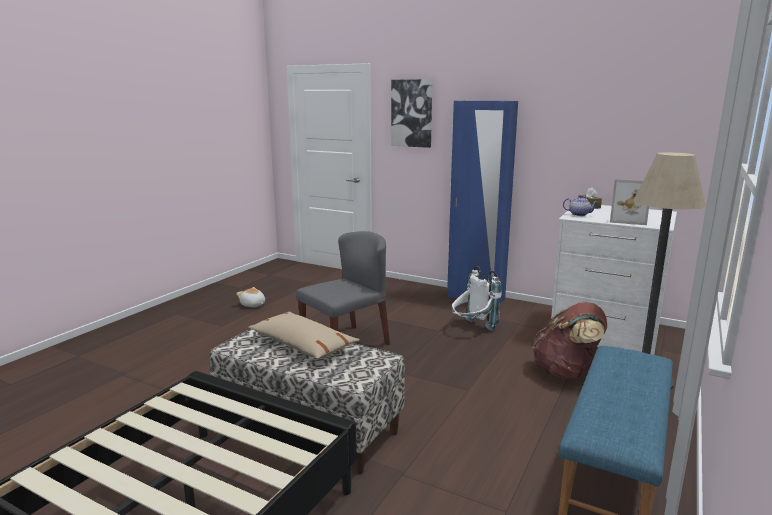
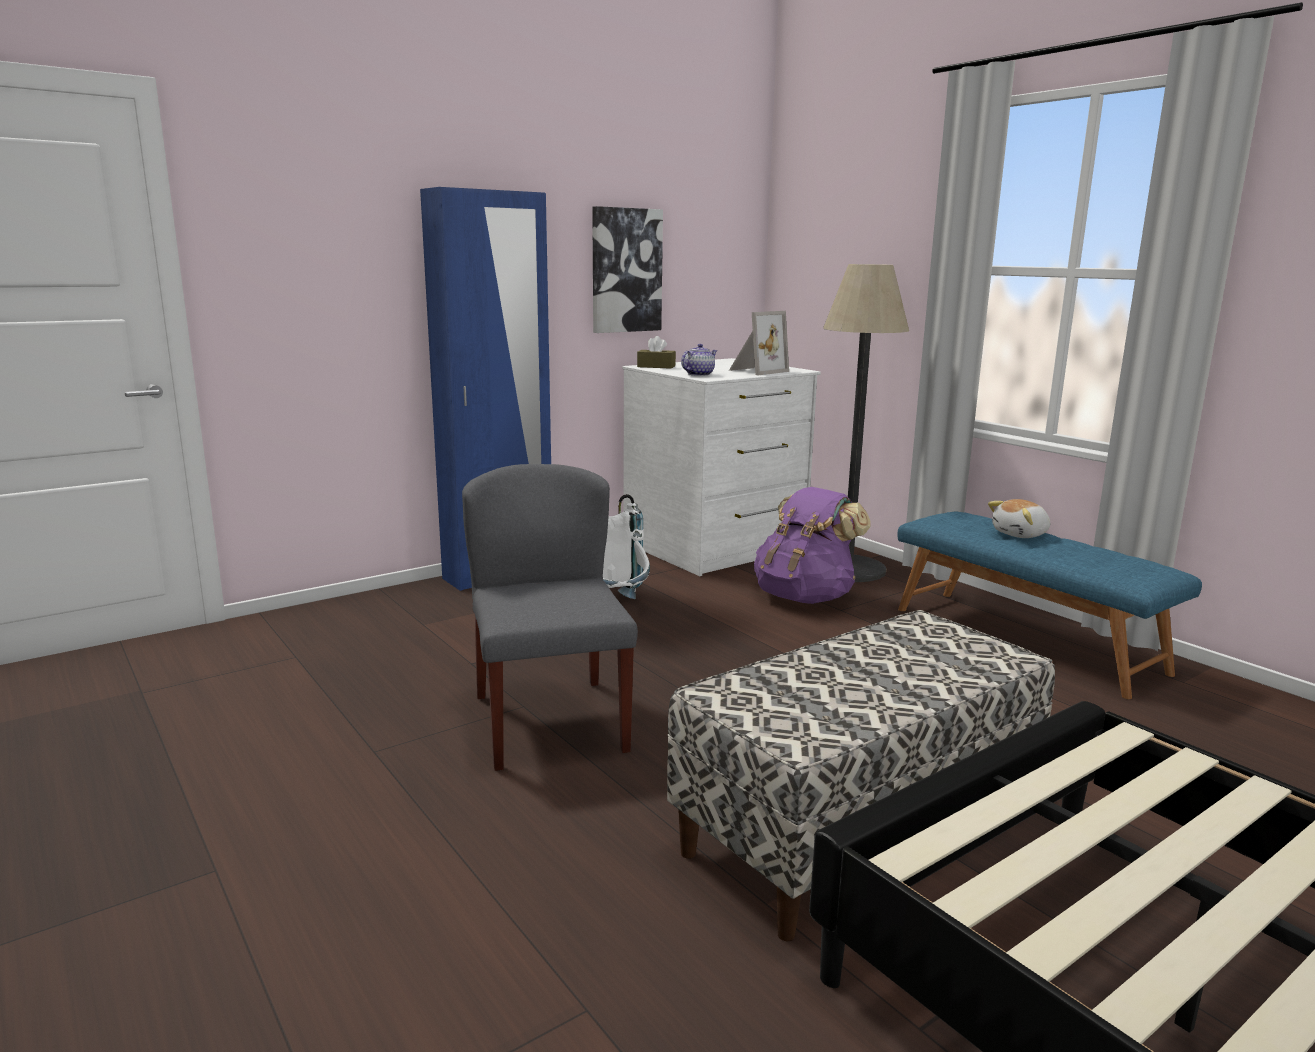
camera: 65 degrees left, 0 degrees up
(253, 305) = (145, 796): plush toy -> plush toy (1021, 534)
(302, 345) = (832, 671): beige pillow -> none
(412, 113) = (297, 214): picture -> picture (625, 270)
(566, 372) = (805, 597): brown backpack -> purple backpack

